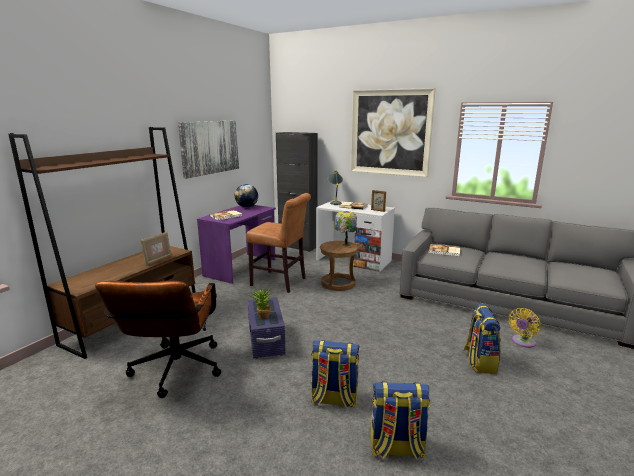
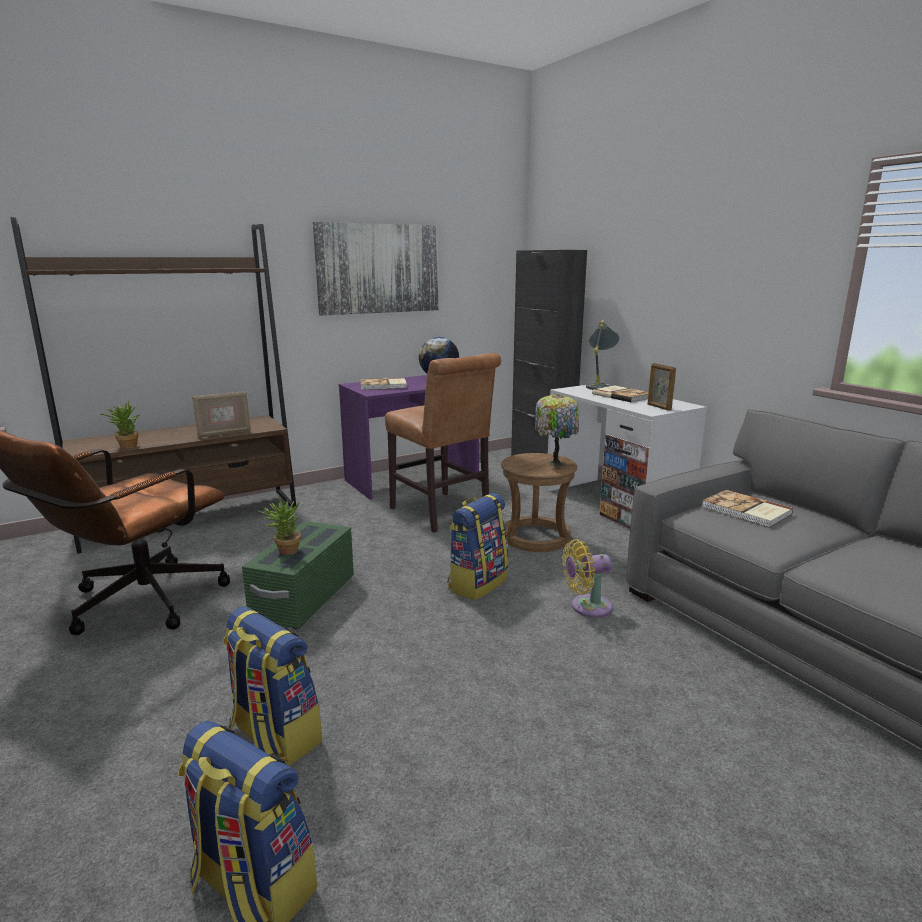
camera: 30 degrees right, 0 degrees up
(106, 280) = (126, 446): none -> potted plant
(266, 341) = (304, 598): purple storage box -> green storage box
(390, 132) = (713, 243): picture -> none
(479, 361) = (654, 786): backpack -> backpack (477, 583)
(522, 342) = (832, 785): yellow fan -> yellow fan (587, 607)

